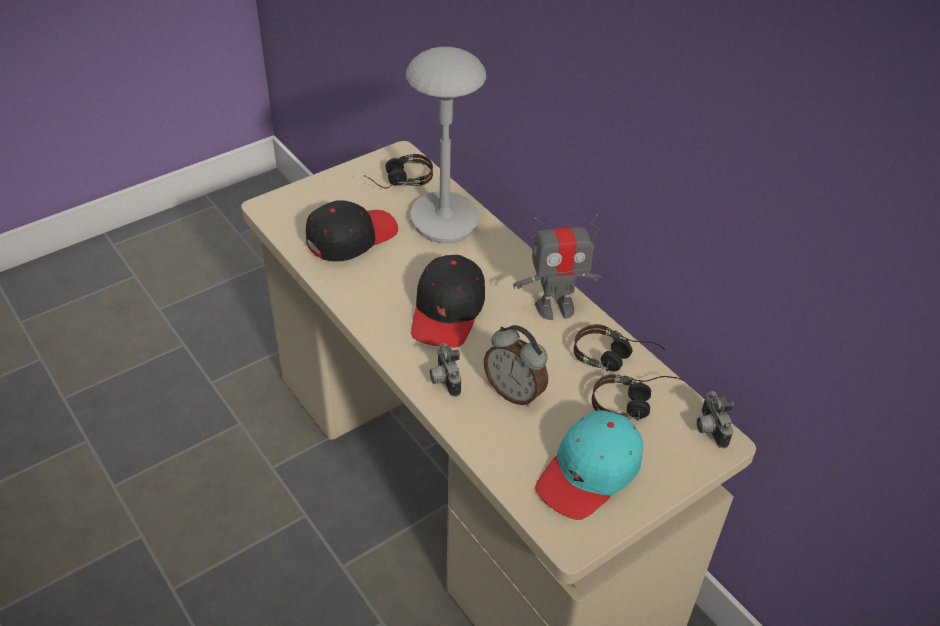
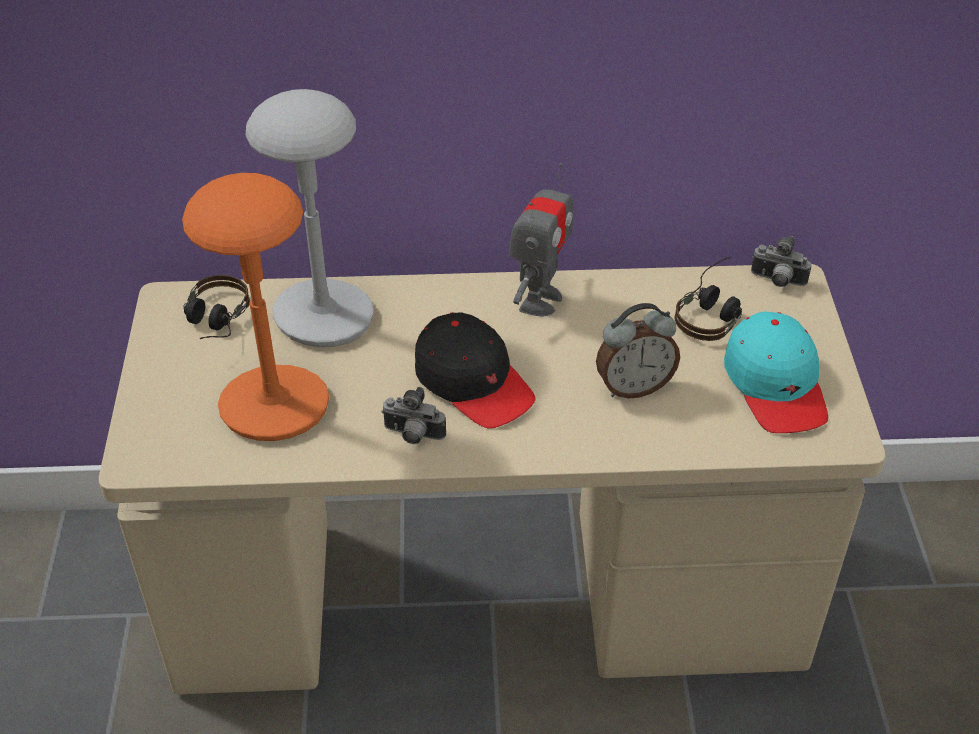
camera: 55 degrees left, 0 degrees up
(351, 237) = (274, 408): black cap -> orange table lamp
(443, 380) = (574, 432): camera -> camera (413, 435)
(615, 359) = (644, 295): headphones -> none

